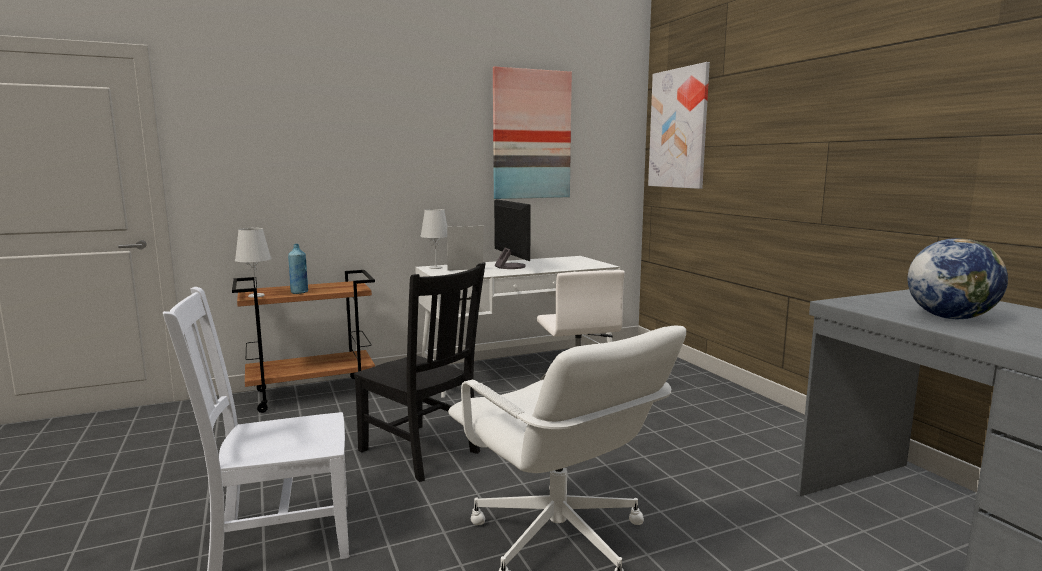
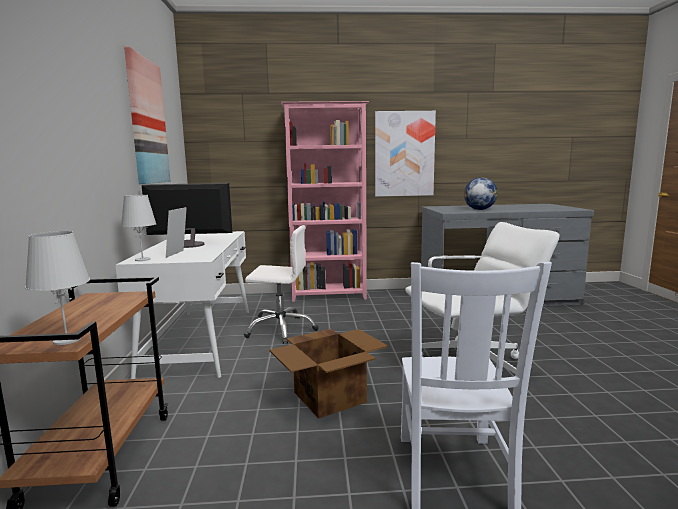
camera: 70 degrees left, 0 degrees up
(299, 292) = (100, 318): blue bottle -> none
(421, 452) = (330, 397): black chair -> cardboard box
(678, 128) = (227, 127): picture -> picture (404, 154)
(735, 399) = (329, 296): none -> pink bookcase

